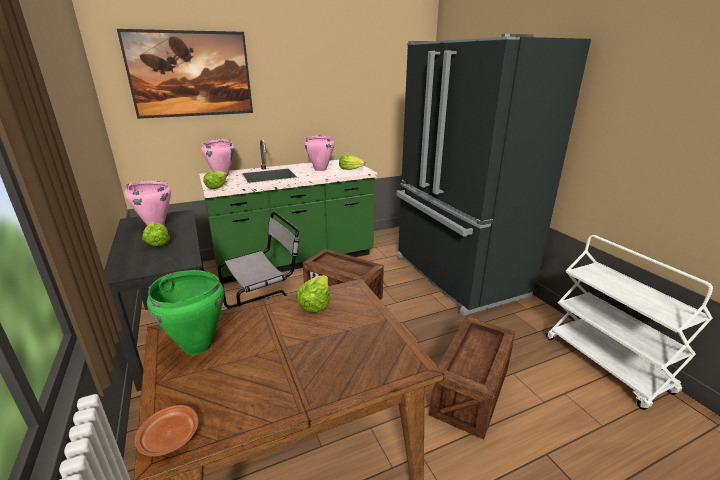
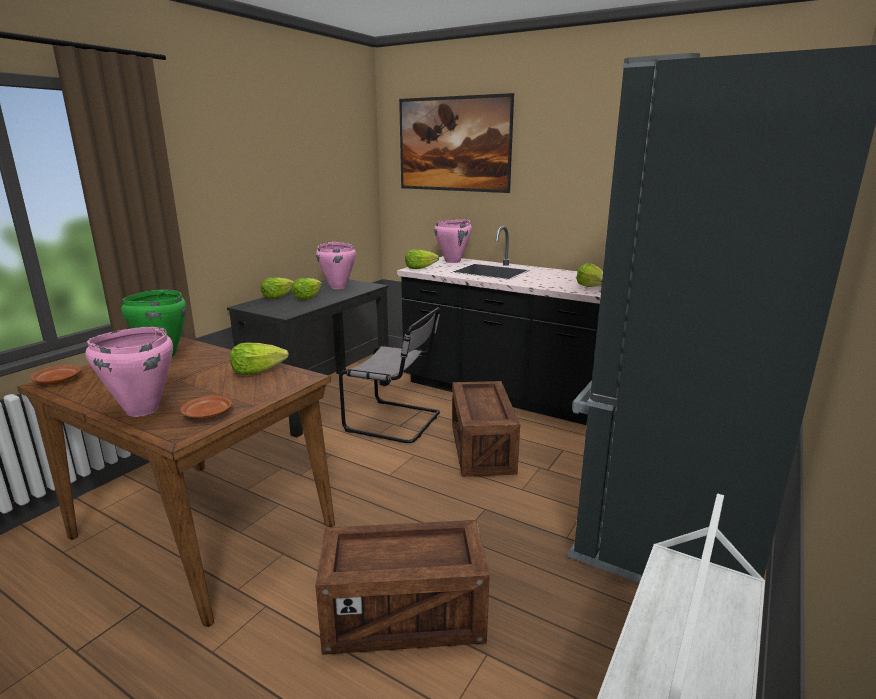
camera: 55 degrees right, 5 degrees down
(124, 253) = (277, 297): none -> lettuce
(295, 260) = (508, 394): green counter -> black counter
(320, 169) = (556, 278): pink cooking pot -> pink cooking pot (141, 410)
(385, 344) = (208, 415): none -> brown plate

